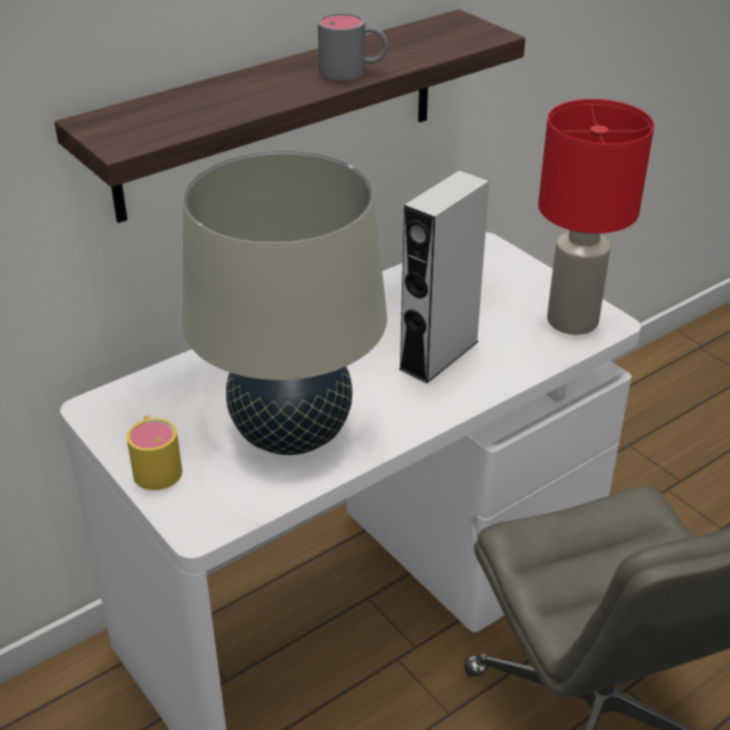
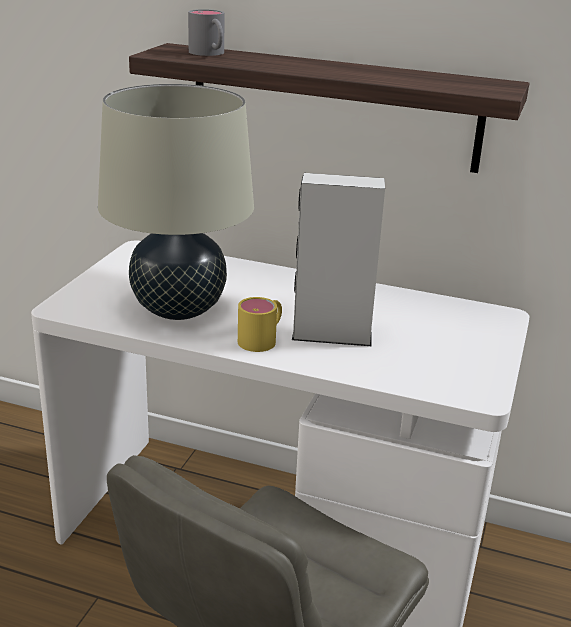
camera: 55 degrees right, 10 degrees down
(156, 465) = (104, 280): yellow mug -> yellow mug (262, 339)
(353, 71) = (352, 74): grey mug -> grey mug (210, 53)
(571, 320) = (459, 378): red table lamp -> none

